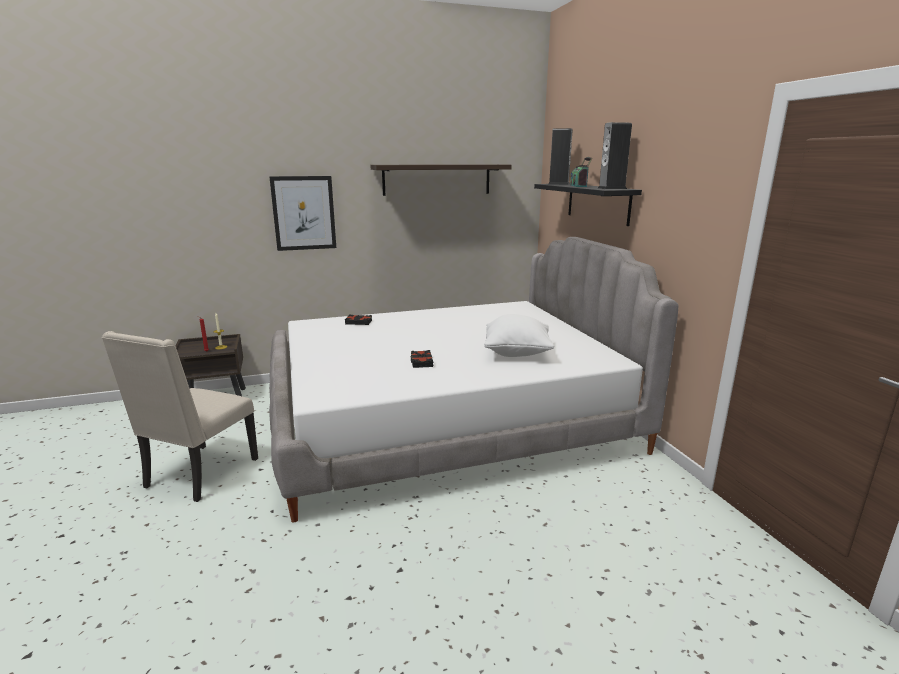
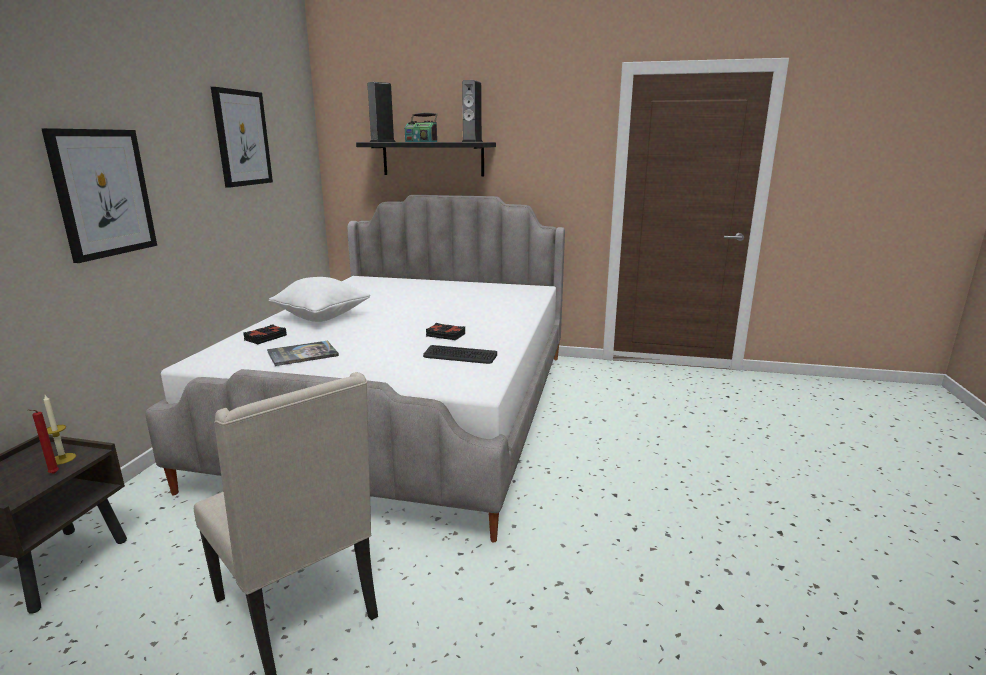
camera: 60 degrees left, 0 degrees up
(338, 338) = (302, 354): none -> book
(379, 378) = (460, 356): none -> keyboard
(437, 179) = (242, 138): shelf -> picture
(517, 353) = (479, 305): white pillow -> white pillow (322, 317)

